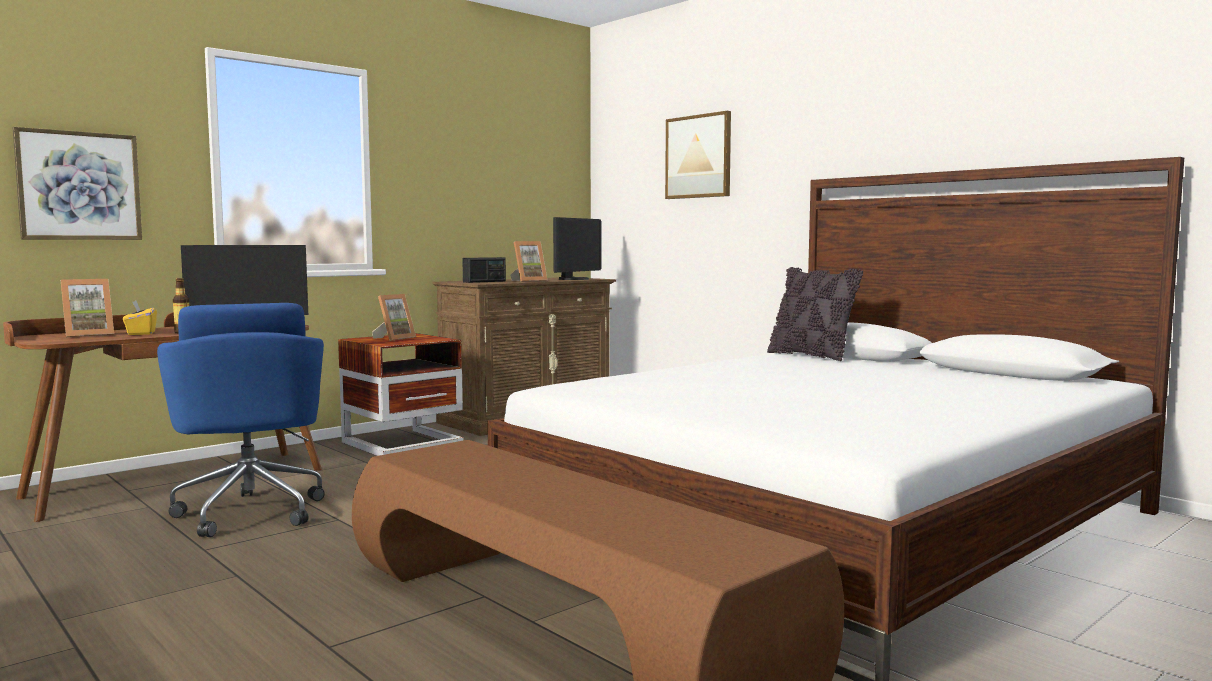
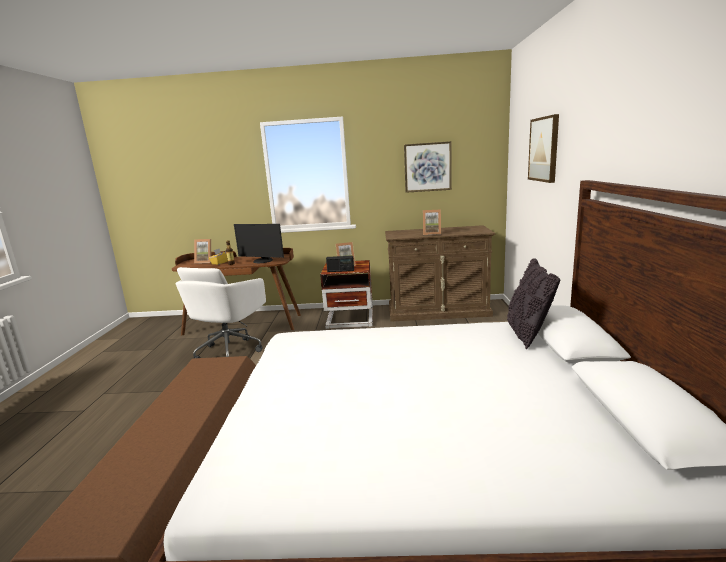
camera: 45 degrees right, 10 degrees up
(79, 186) = (215, 195): picture -> picture (427, 167)
(249, 511) = (231, 351): blue office chair -> white office chair
(484, 282) = (405, 234): radio -> radio (340, 271)
(575, 279) = (467, 232): monitor -> none

